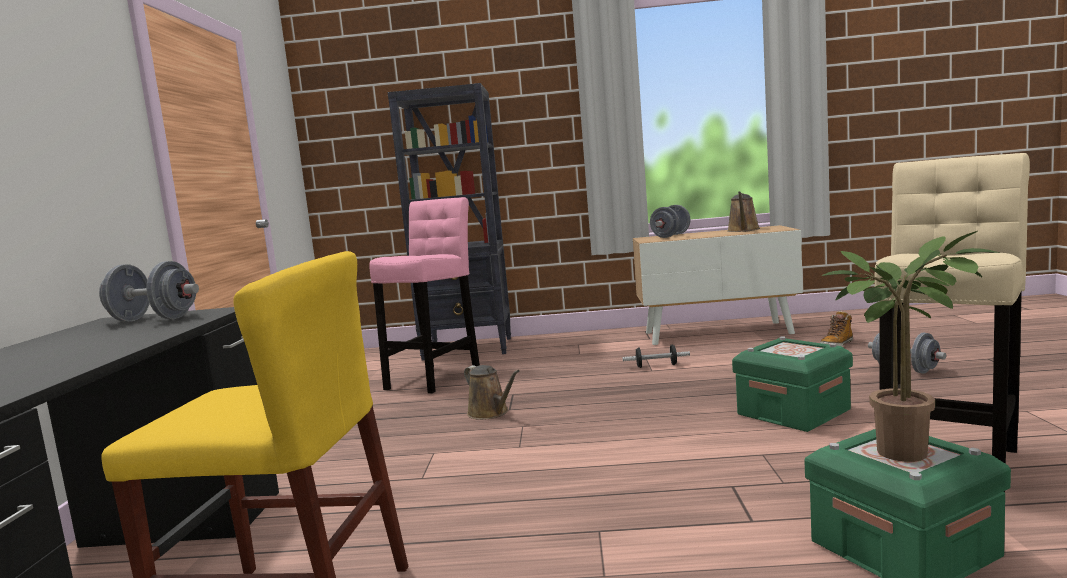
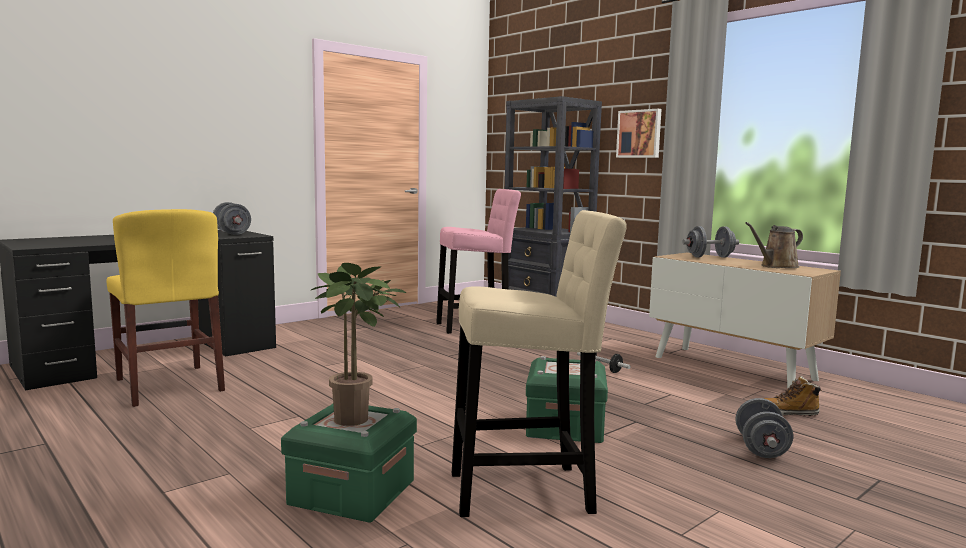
camera: 45 degrees right, 0 degrees up
(490, 413) = (435, 353): brown watering can -> none
(540, 125) = (639, 134): none -> picture

